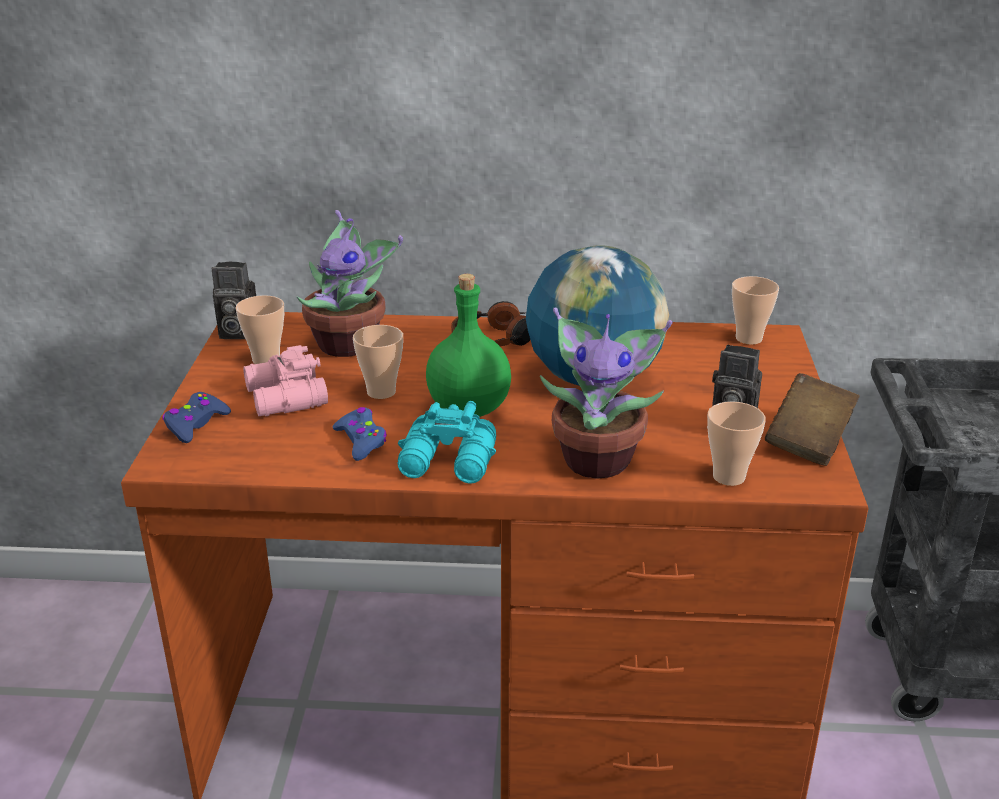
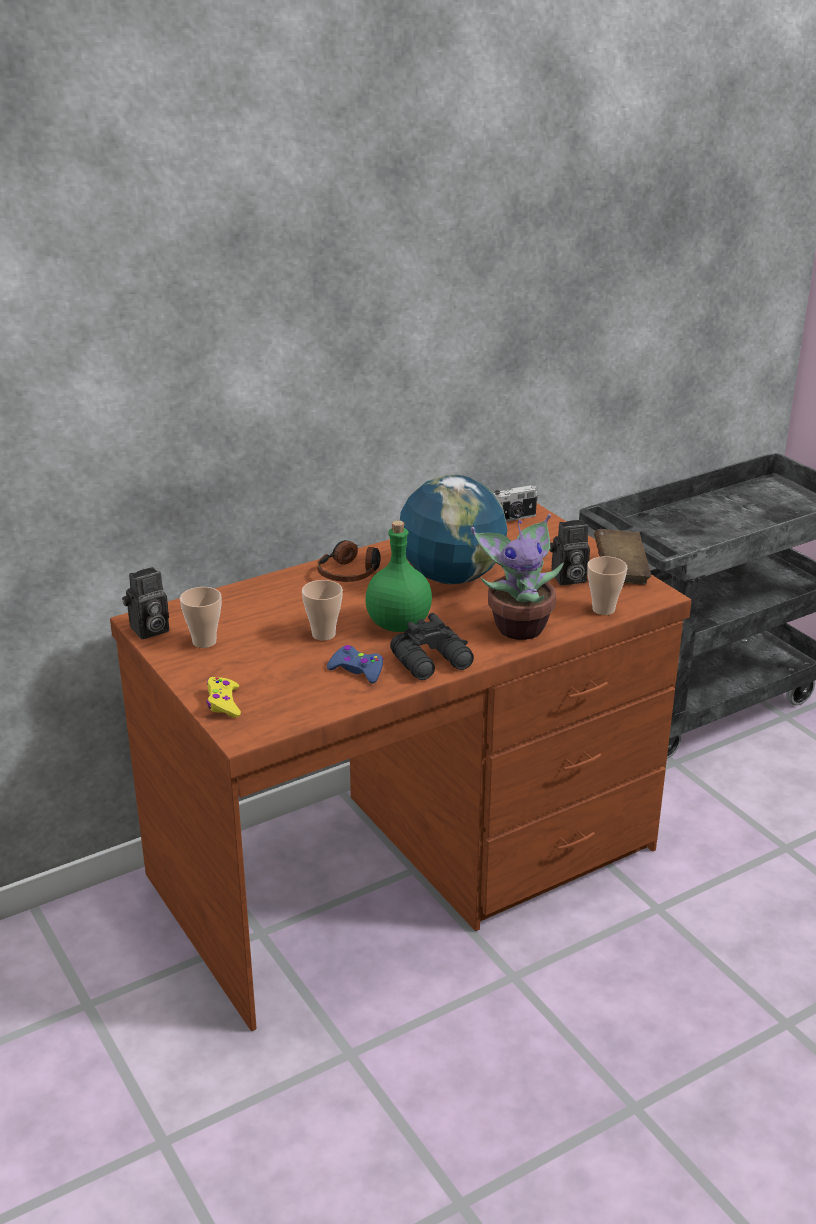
camera: 35 degrees left, 0 degrees up
(195, 424) = (223, 703): blue game controller -> yellow game controller
(284, 398) = (261, 663): pink binoculars -> none
(350, 344) = (251, 609): potted plant -> none
(449, 463) = (433, 662): turquoise binoculars -> black binoculars
(748, 338) = (513, 518): cup -> camera

